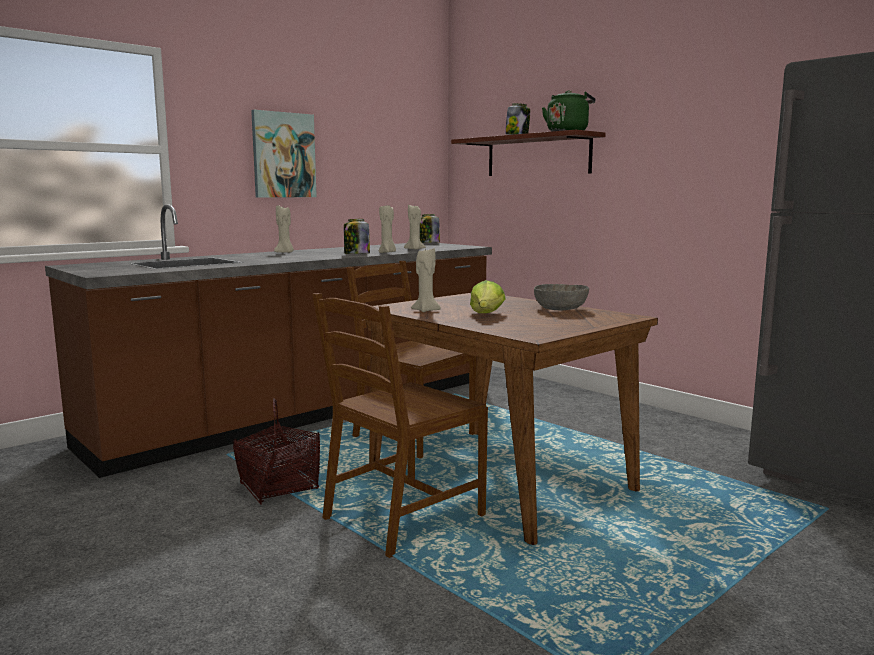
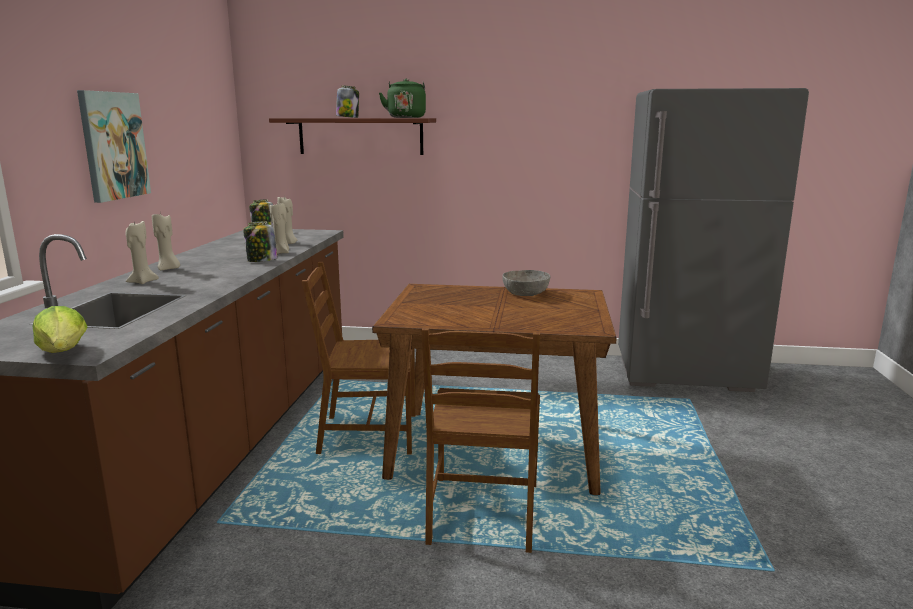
camera: 40 degrees left, 5 degrees up
(279, 487) = (335, 533): basket -> none
(426, 310) = (440, 317): beige candle -> beige candle (142, 282)
(487, 314) = (497, 312): lettuce -> lettuce (64, 352)

